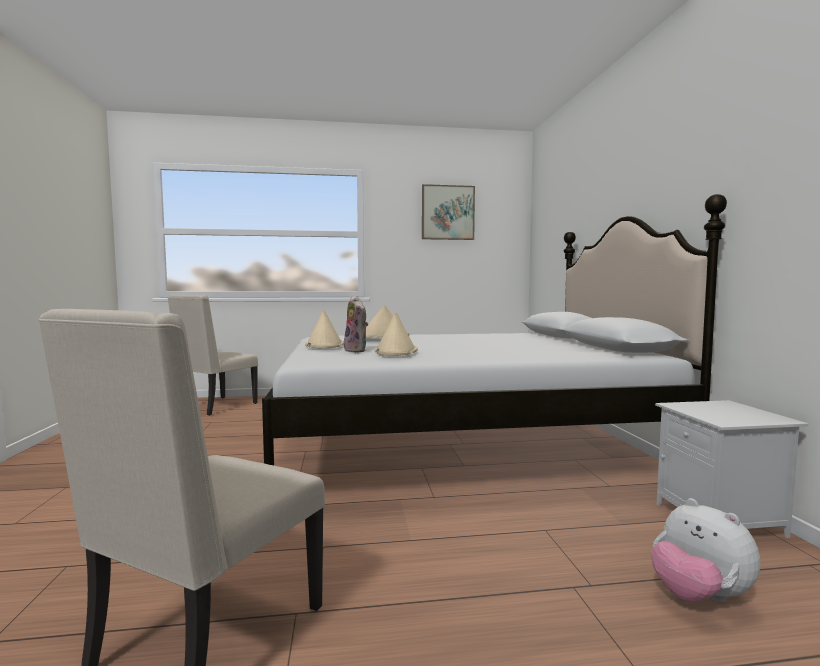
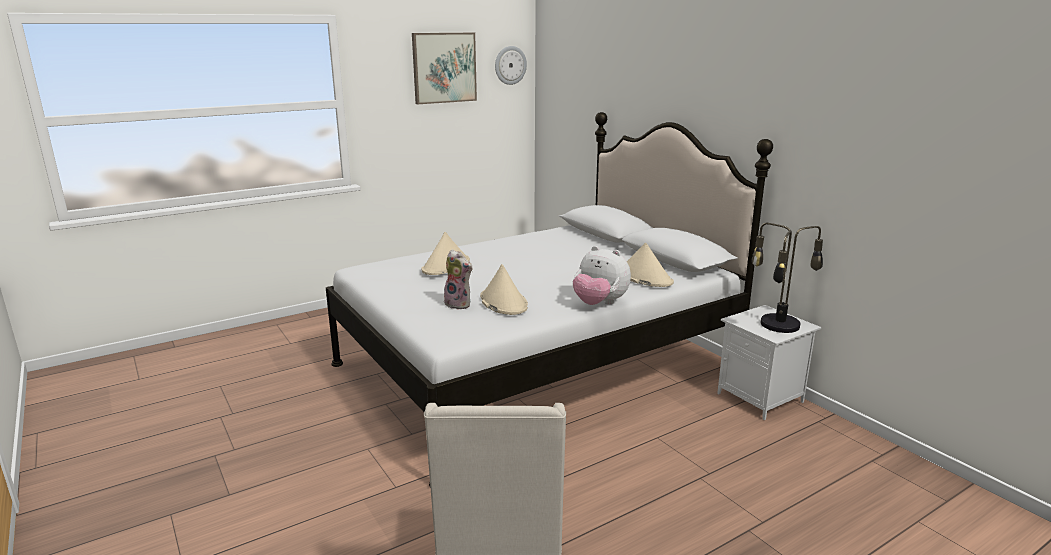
camera: 25 degrees left, 15 degrees up
(216, 406) = (191, 359): beige chair -> none
(324, 345) = (409, 297): beige hat -> beige hat (644, 277)
(506, 214) = (510, 65): none -> wall clock
(699, 596) = (770, 462): plush toy -> plush toy (599, 304)
(738, 414) = (779, 324): none -> table lamp

